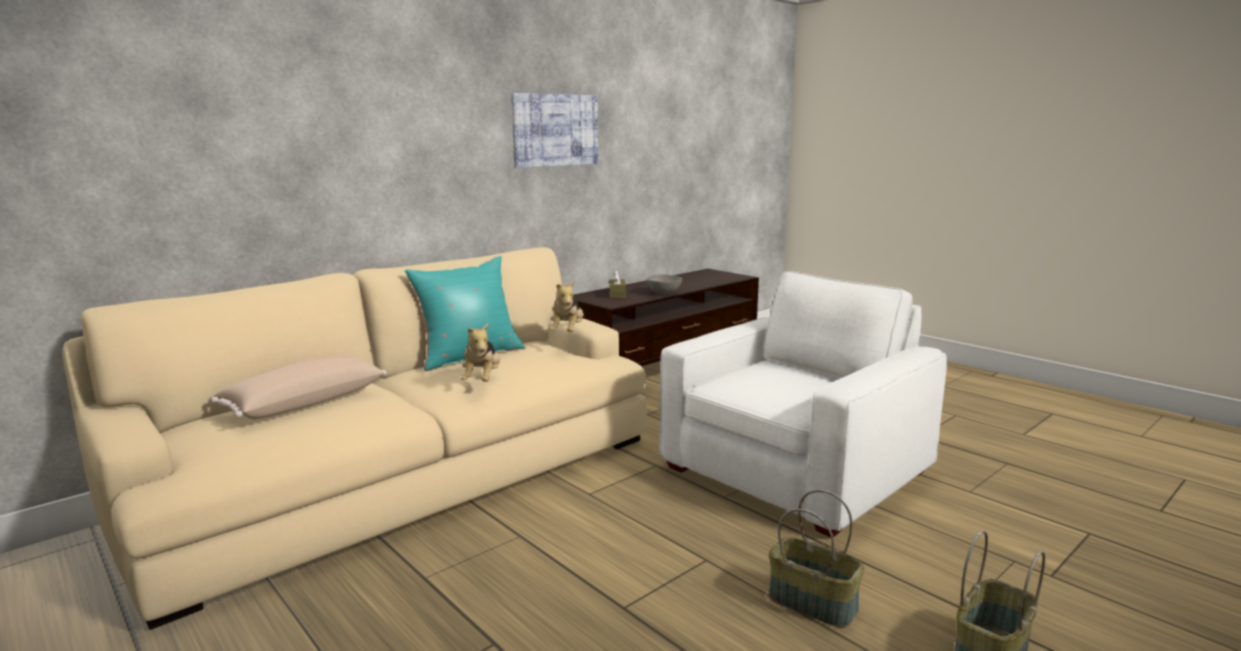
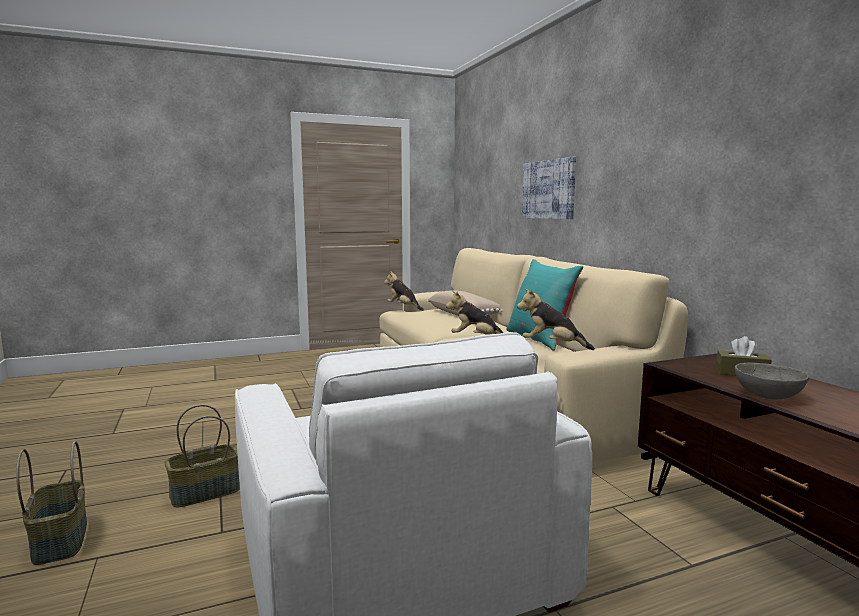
camera: 110 degrees right, 5 degrees down
(170, 469) = (403, 308): none -> plush toy
(555, 130) = (744, 136): picture -> picture (548, 189)

